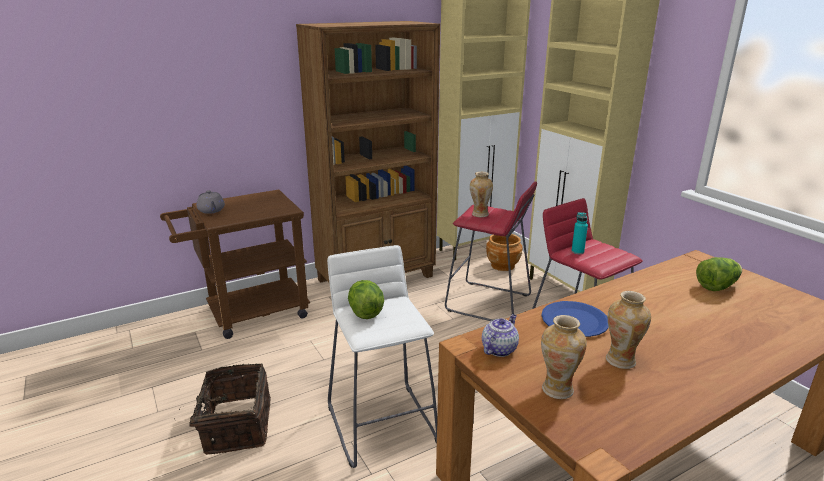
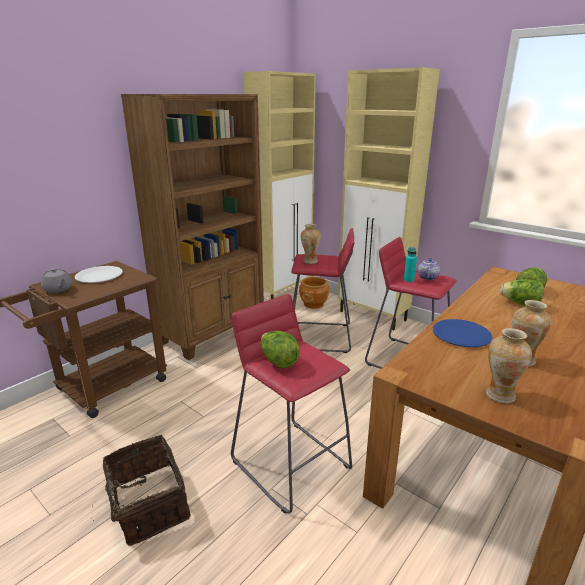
camera: 20 degrees left, 0 degrees up
(253, 202) = (99, 276): none -> white plate
(382, 423) = (291, 463): white stool -> red stool
(499, 349) = (427, 370): teapot -> teapot (427, 277)
(686, 300) = (520, 304): none -> lettuce

